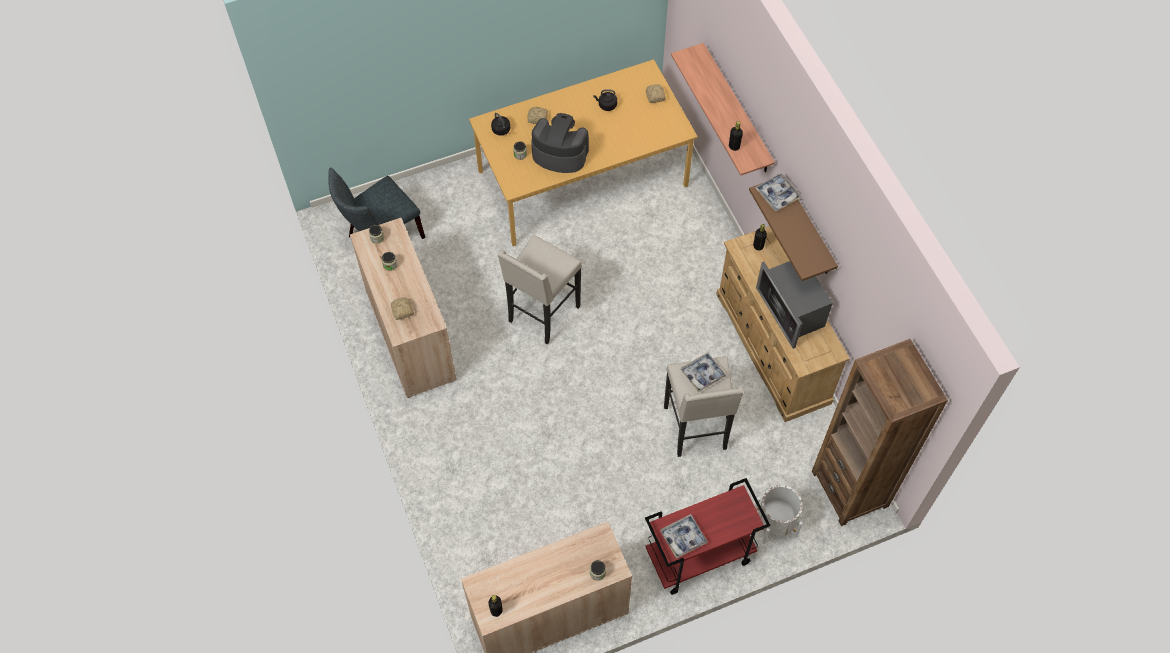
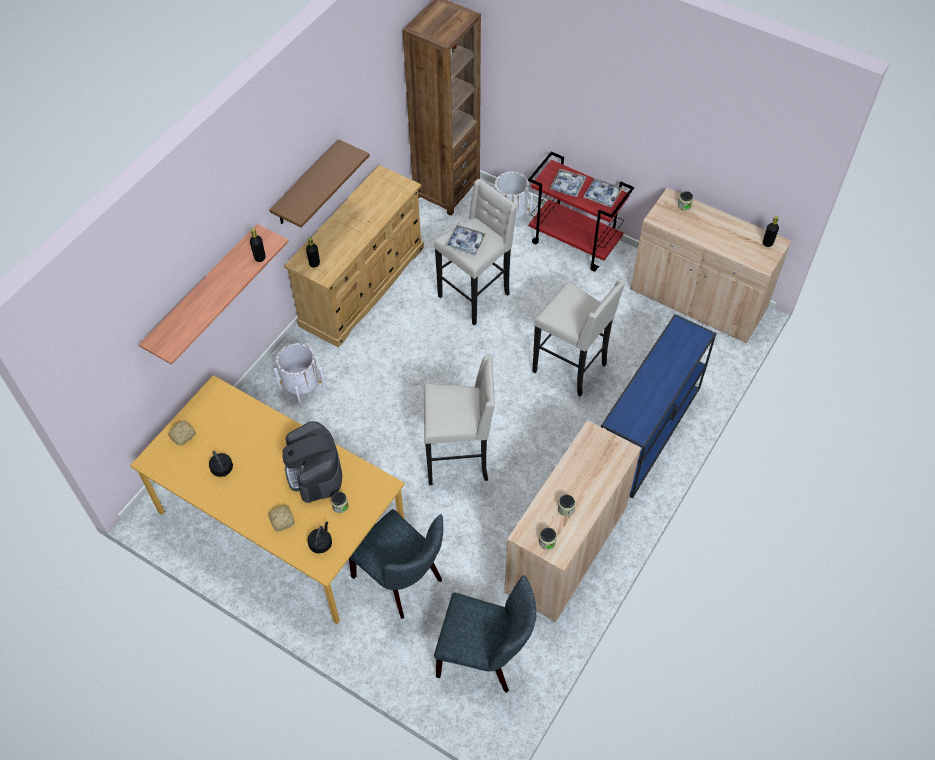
camera: 125 degrees left, 5 degrees down
(402, 311) = (602, 464): bread -> none
(455, 462) = (646, 433): none -> blue console table
(476, 223) = (402, 580): none -> grey chair
(561, 452) = (571, 368): none -> beige stool
(693, 249) = (302, 388): none -> white planter
(777, 195) = (294, 203): tray -> tray (567, 186)
(791, 310) = (363, 214): microwave -> none

